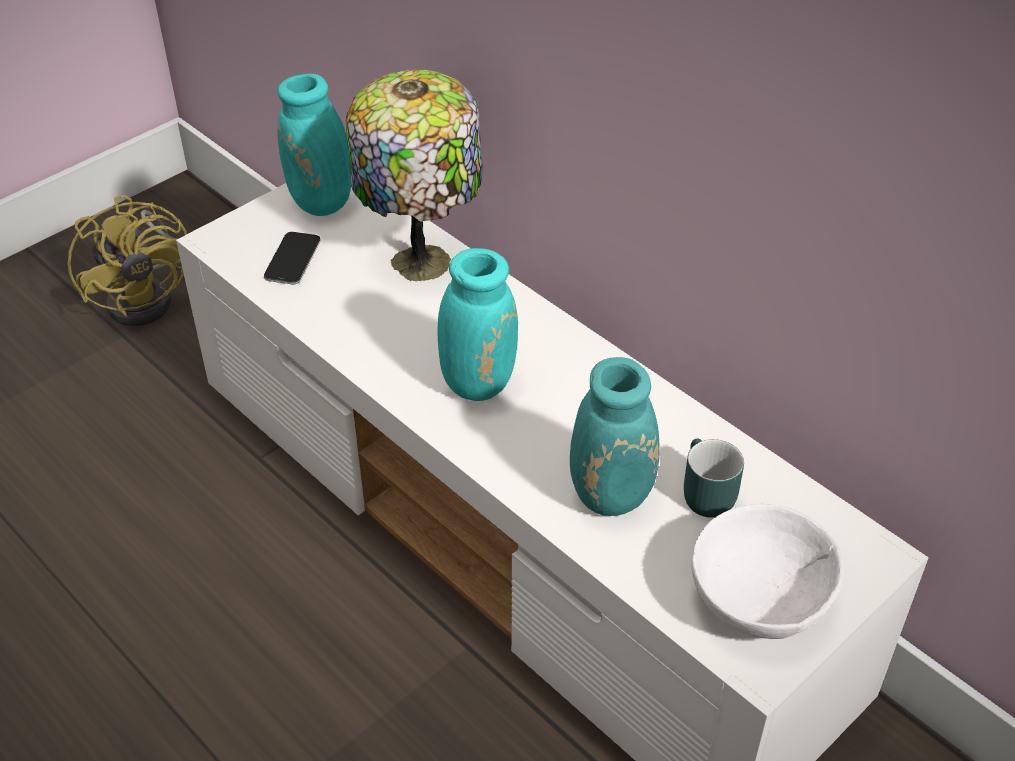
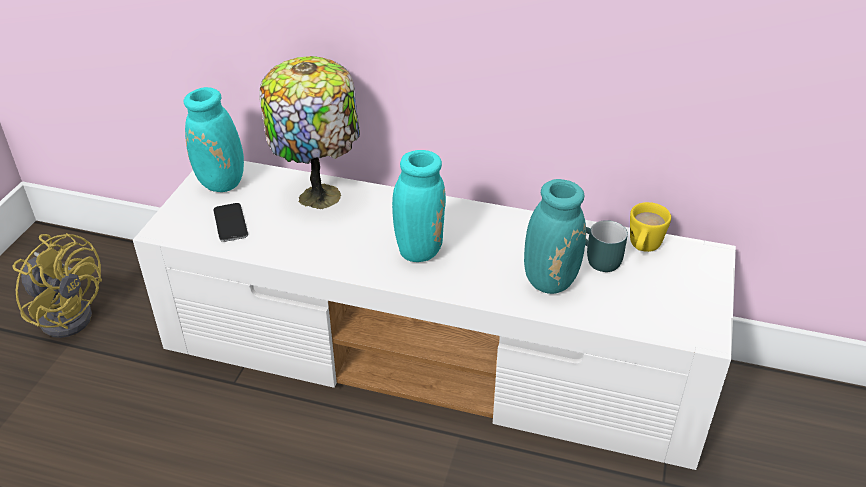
camera: 30 degrees left, 5 degrees down
(760, 599) = (675, 302): white bowl -> none
(783, 503) = (643, 248): none -> yellow mug

